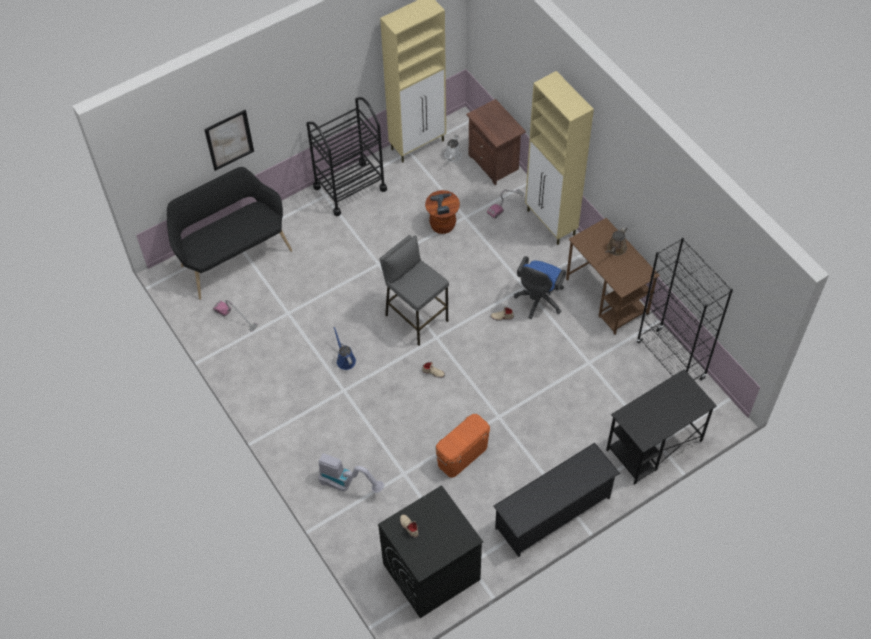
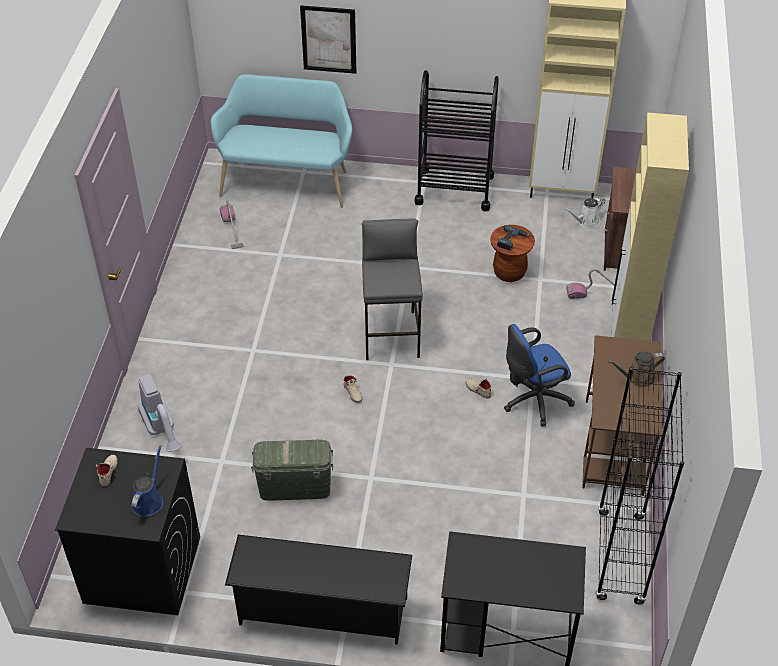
camera: 40 degrees right, 10 degrees down
(233, 256) = (287, 180): black bench -> turquoise bench
(345, 359) = (284, 325): blue watering can -> blue watering can (149, 500)
(462, 455) = (294, 487): orange storage box -> green storage box

